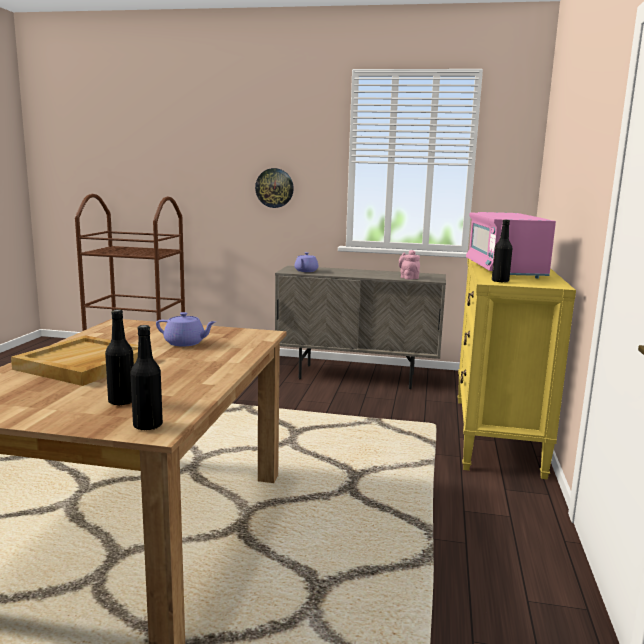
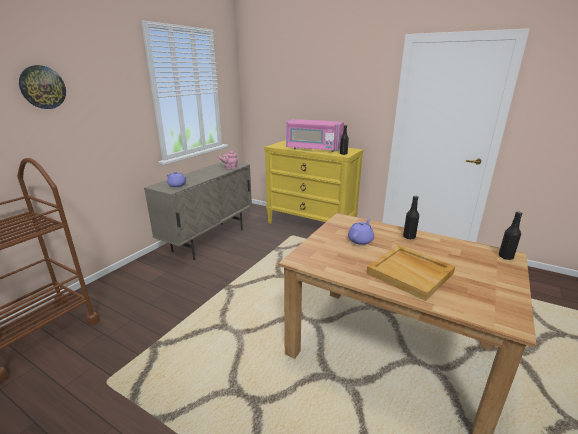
camera: 70 degrees left, 10 degrees up
(121, 401) = (475, 262): black bottle -> black bottle (409, 237)
(274, 188) = (103, 126): wall clock -> wall clock (42, 87)

